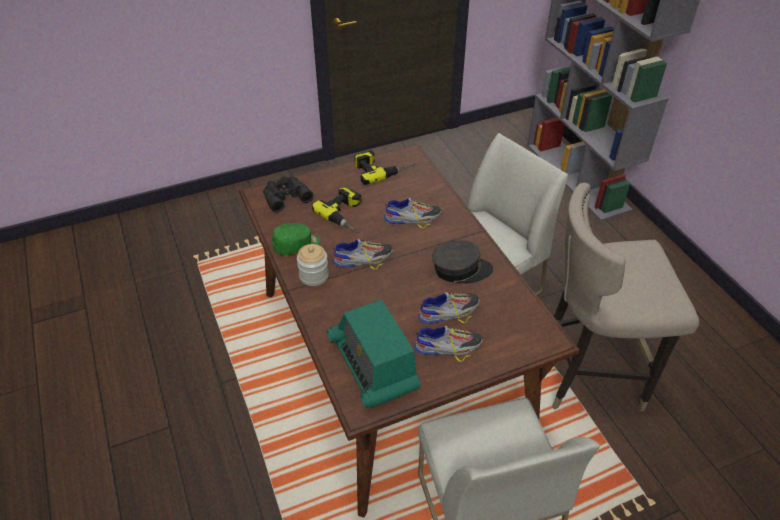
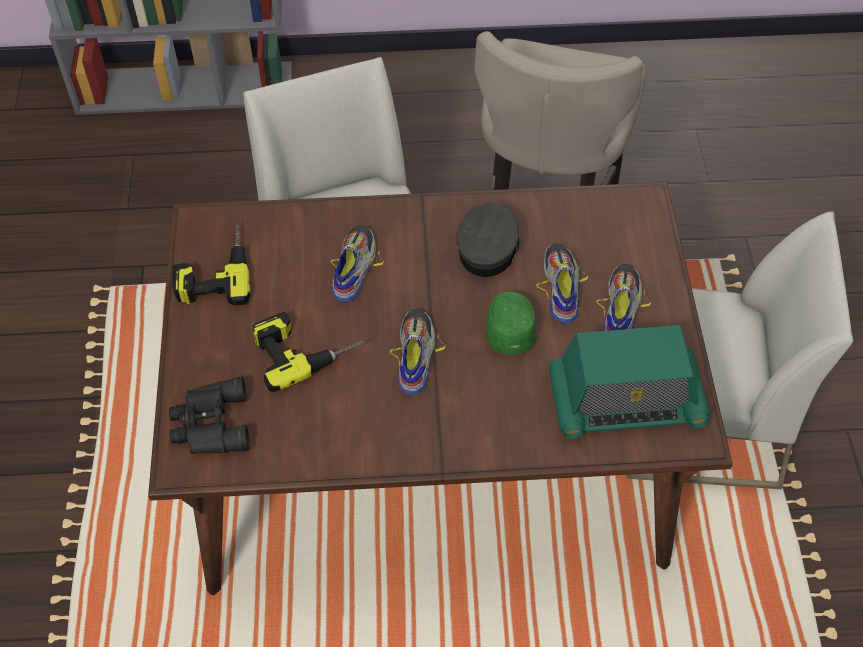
camera: 70 degrees left, 10 degrees up
(296, 245) = (345, 436): green cap -> green cap (509, 327)
(314, 276) = (425, 429): jar -> none

